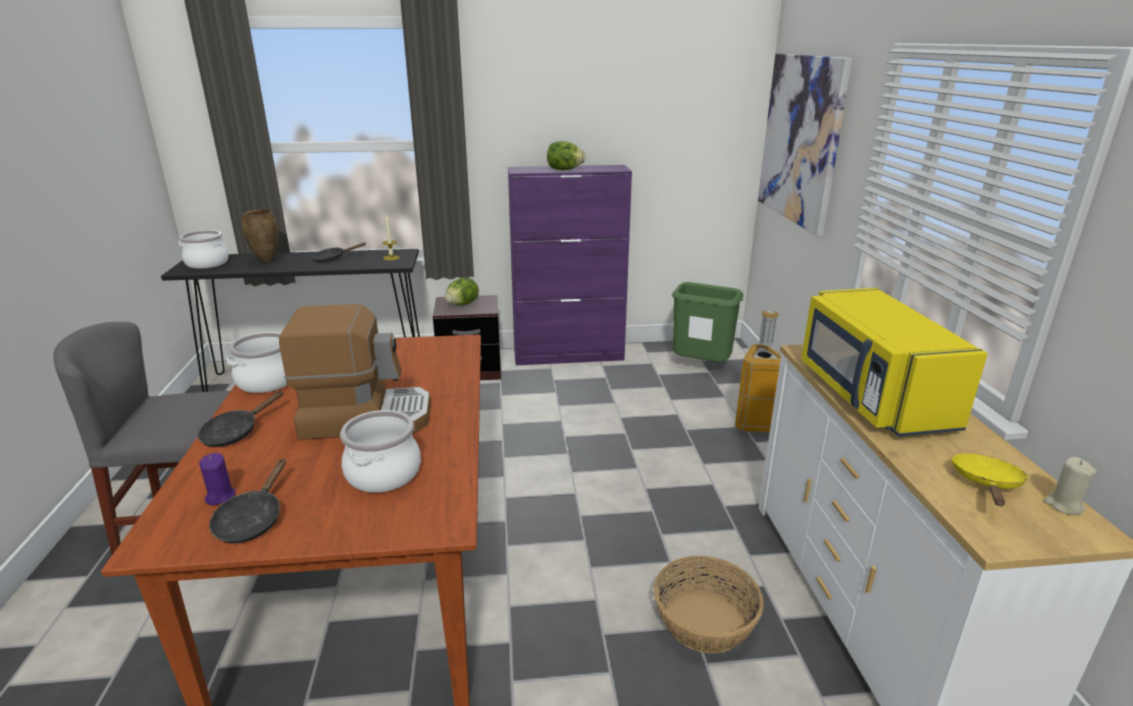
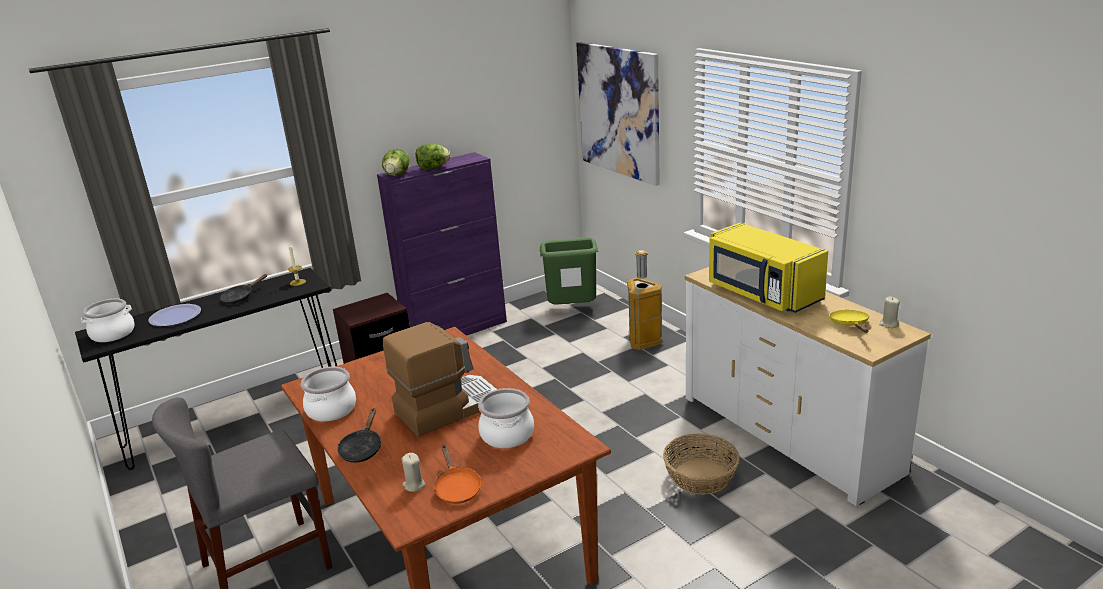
camera: 25 degrees left, 0 degrees up
(220, 496) = (414, 485): purple candle -> beige candle
(252, 520) = (456, 488): black frying pan -> orange frying pan
(266, 262) = (175, 316): brown vase -> plate
(462, 304) = (366, 309): lettuce -> lettuce (397, 175)

